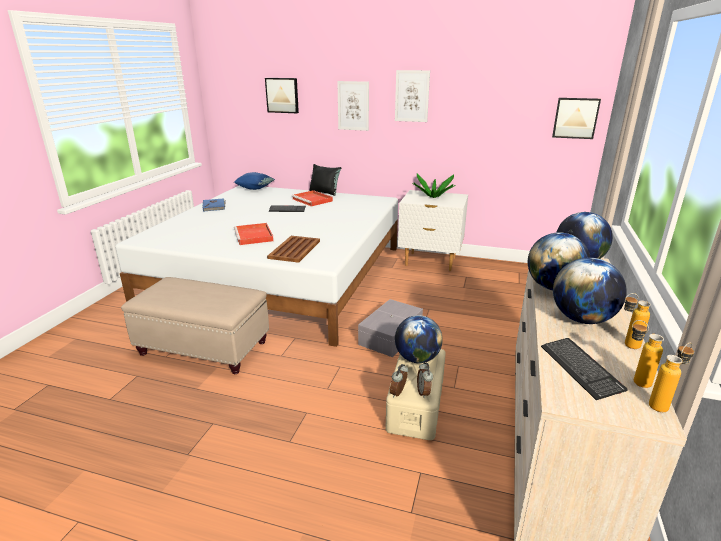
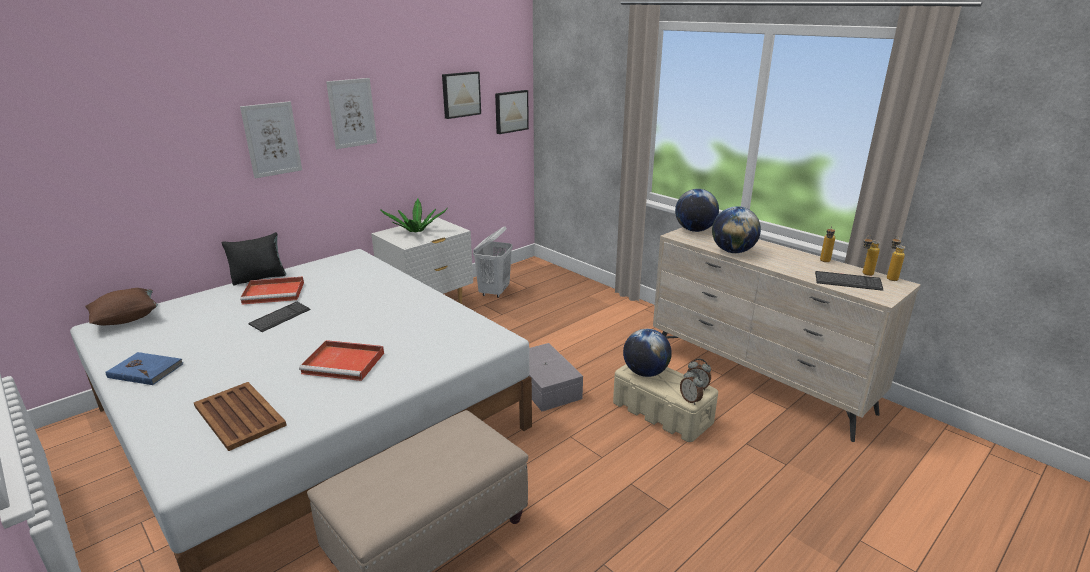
camera: 60 degrees left, 0 degrees up
(255, 188) = (126, 319): blue pillow -> brown pillow
(282, 95) = (136, 143): picture -> picture (460, 94)
(295, 249) = (433, 345): brown tray -> brown tray (239, 415)
(490, 274) = (494, 292): none -> white laundry basket
(582, 319) = (785, 260): globe -> none

